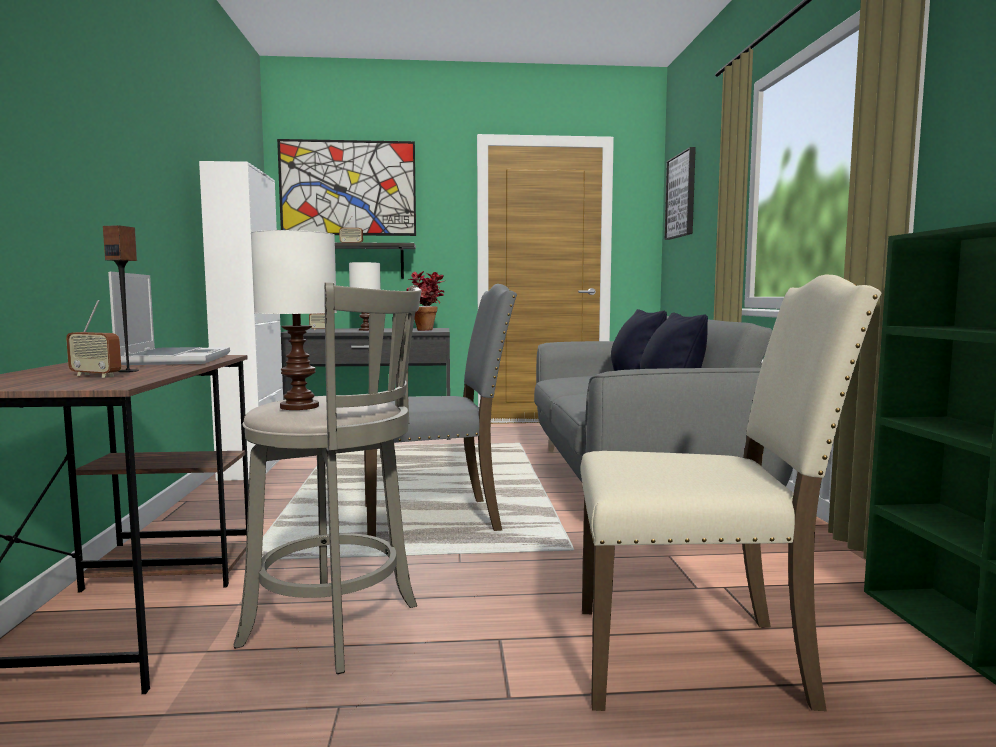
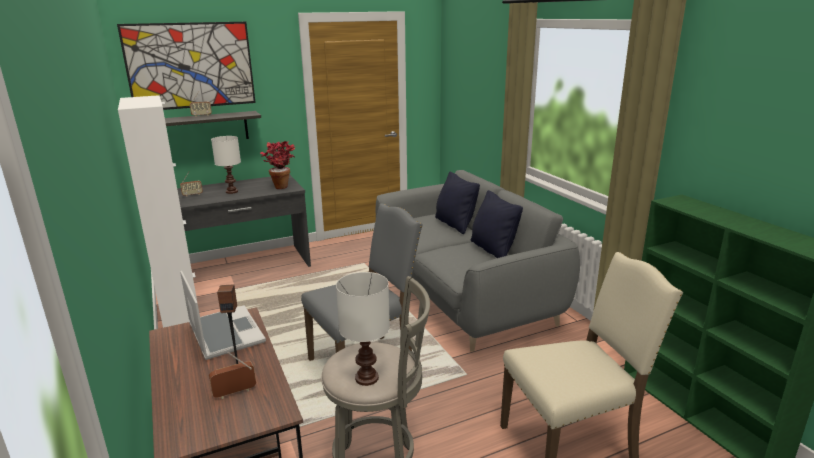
camera: 20 degrees left, 15 degrees up
(96, 376) = (235, 392): radio -> radio turned 150 degrees clockwise
(681, 196) = (461, 66): picture -> none

